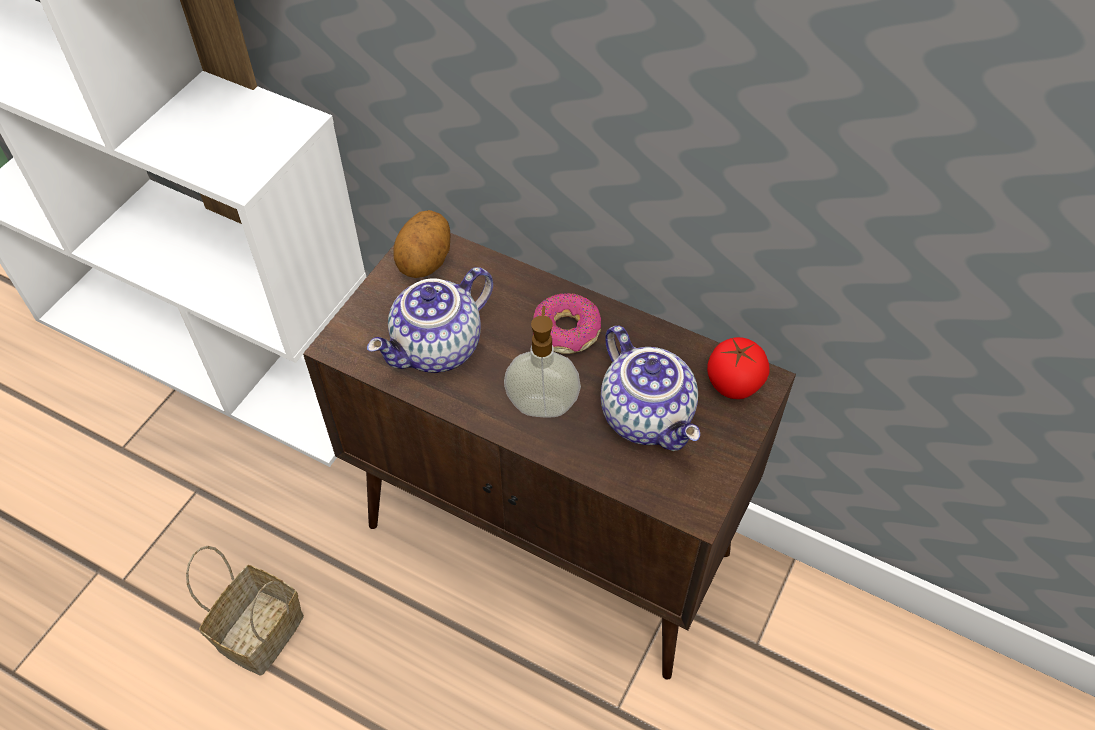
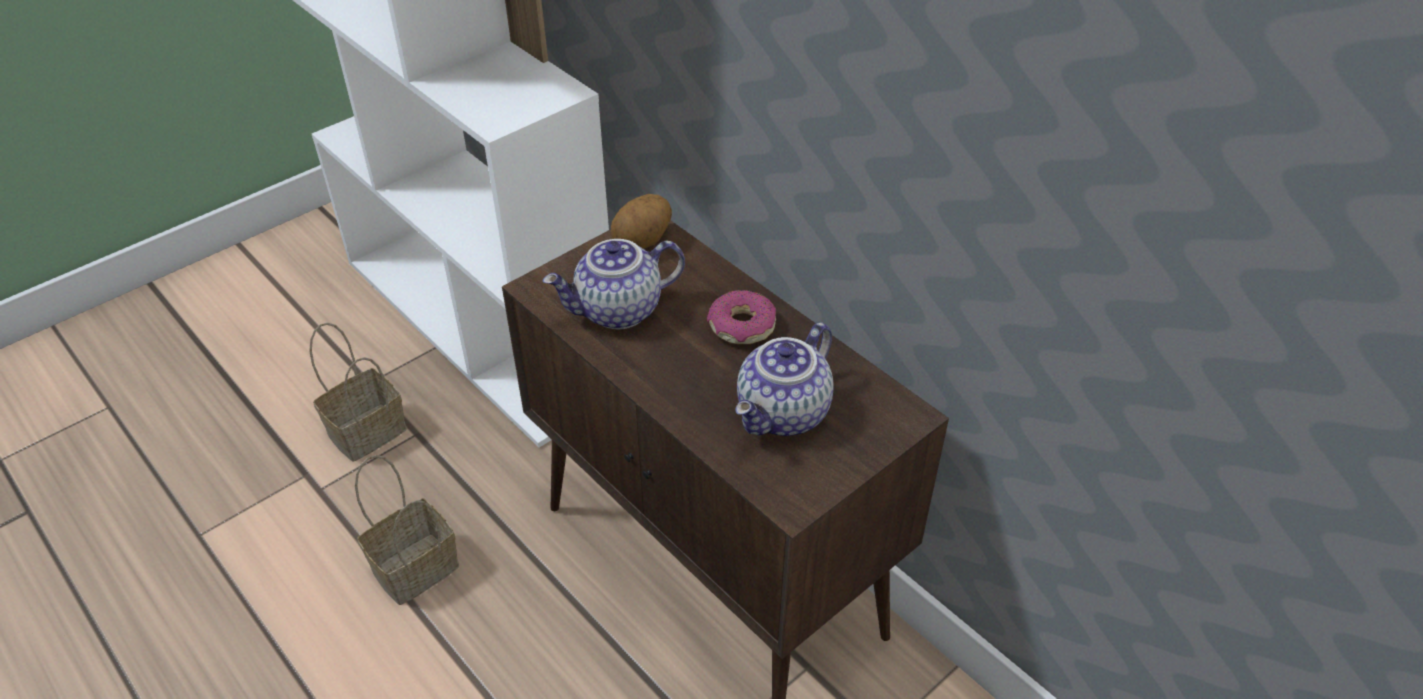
camera: 20 degrees right, 10 degrees down
(143, 506) = (366, 434): none -> basket
(542, 405) = (689, 379): soap dispenser -> none
(649, 416) = (784, 415): teapot -> teapot turned 45 degrees clockwise
(733, 383) = (881, 409): tomato -> none

